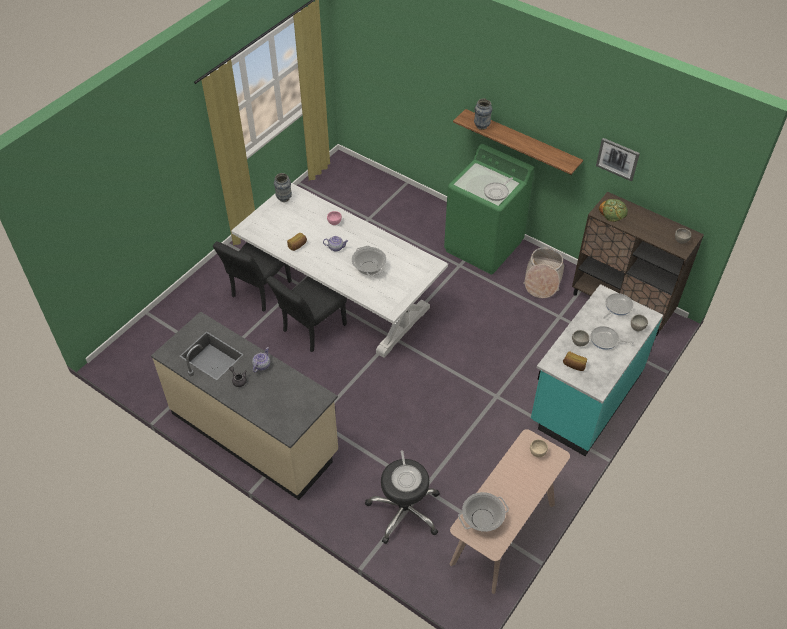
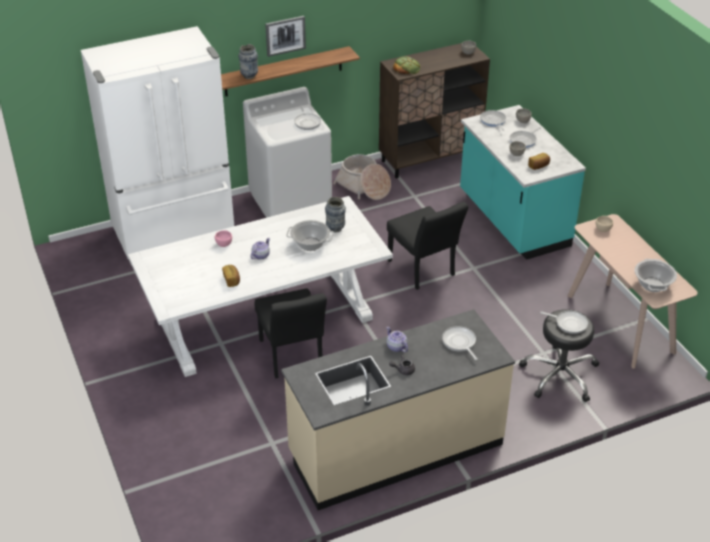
camera: 60 degrees left, 10 degrees down
(258, 292) = (202, 378): black chair -> black chair (424, 271)
(284, 198) = (151, 266): vase -> vase (335, 228)
(290, 402) = (459, 342): none -> frying pan
(395, 203) = (175, 234): none -> white fridge
(484, 246) = (291, 203): green washing machine -> white washing machine
(618, 158) = (381, 22): picture -> picture (285, 35)

